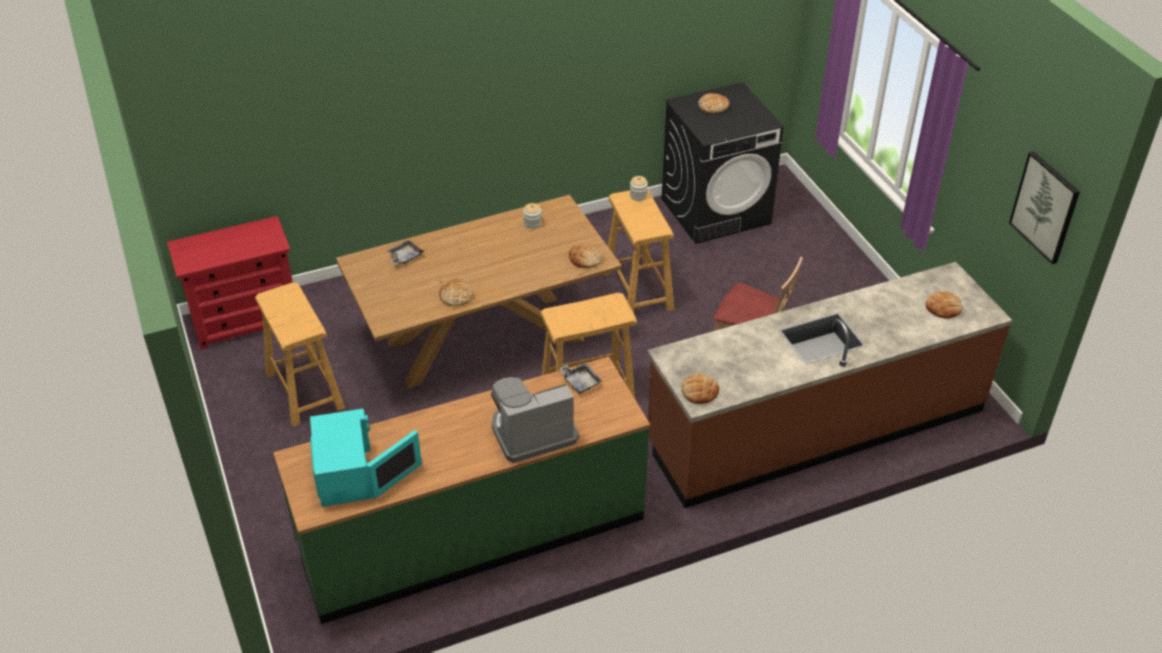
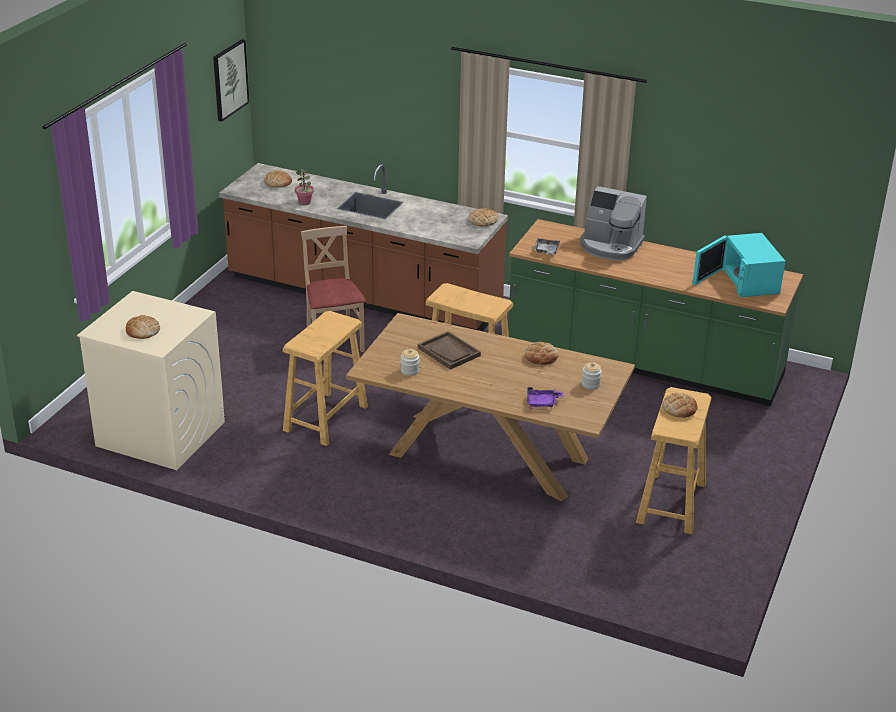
camera: 135 degrees left, 10 degrees down
(246, 320) = (667, 594): red dresser -> none
(349, 474) = (745, 281): turquoise microwave -> turquoise microwave turned 45 degrees counterclockwise
(404, 257) = (543, 402): grey tray -> purple tray
(529, 255) = (449, 352): none -> brown tray
(585, 258) = (414, 328): bread -> bread (679, 408)
(638, 196) = (301, 343): jar -> jar (590, 384)
(716, 211) = (160, 433): black washing machine -> beige washing machine
(874, 300) = (305, 202): none -> potted plant

